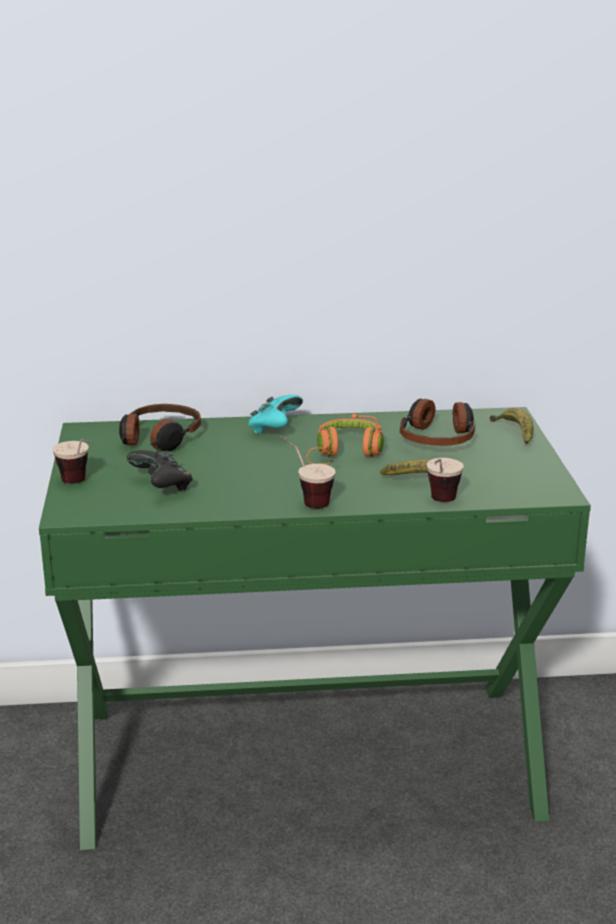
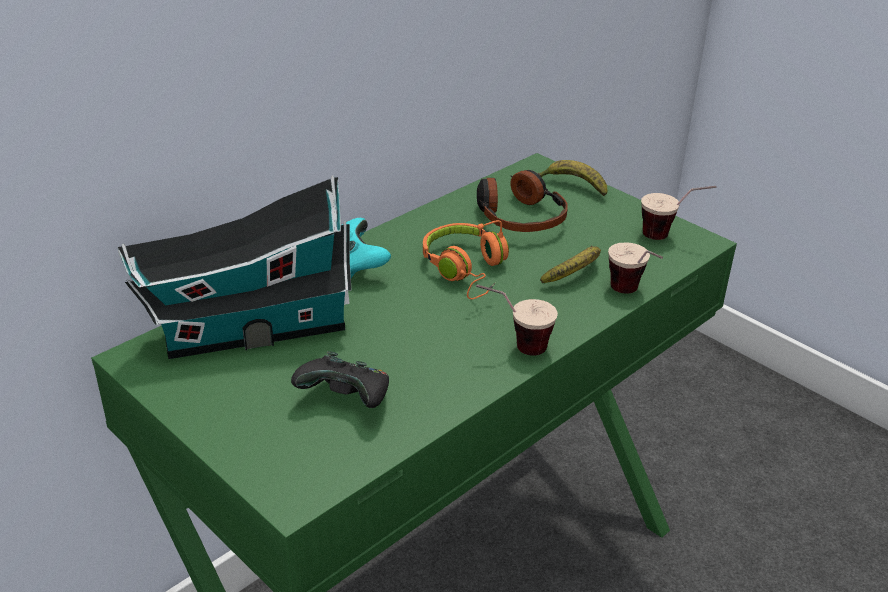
camera: 40 degrees left, 10 degrees up
(80, 484) = (246, 443): cup -> cup (670, 236)
(159, 438) = (248, 332): headphones -> toy house

